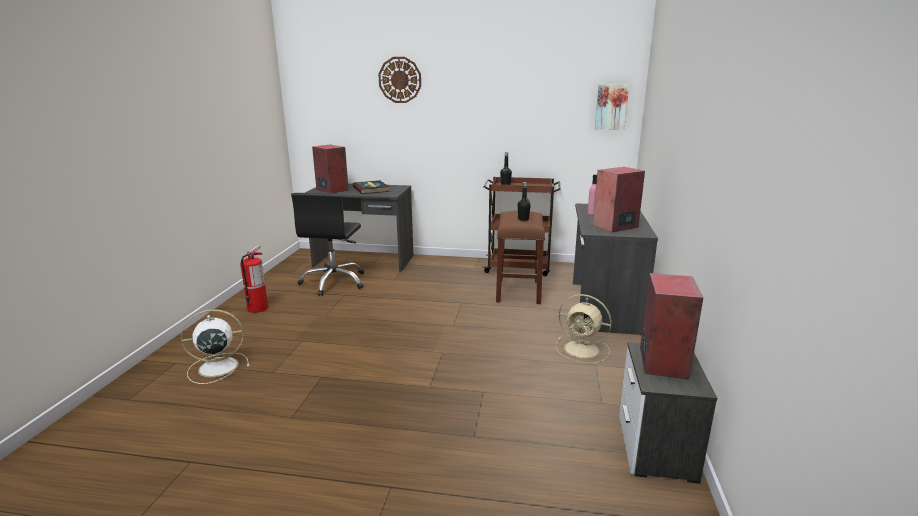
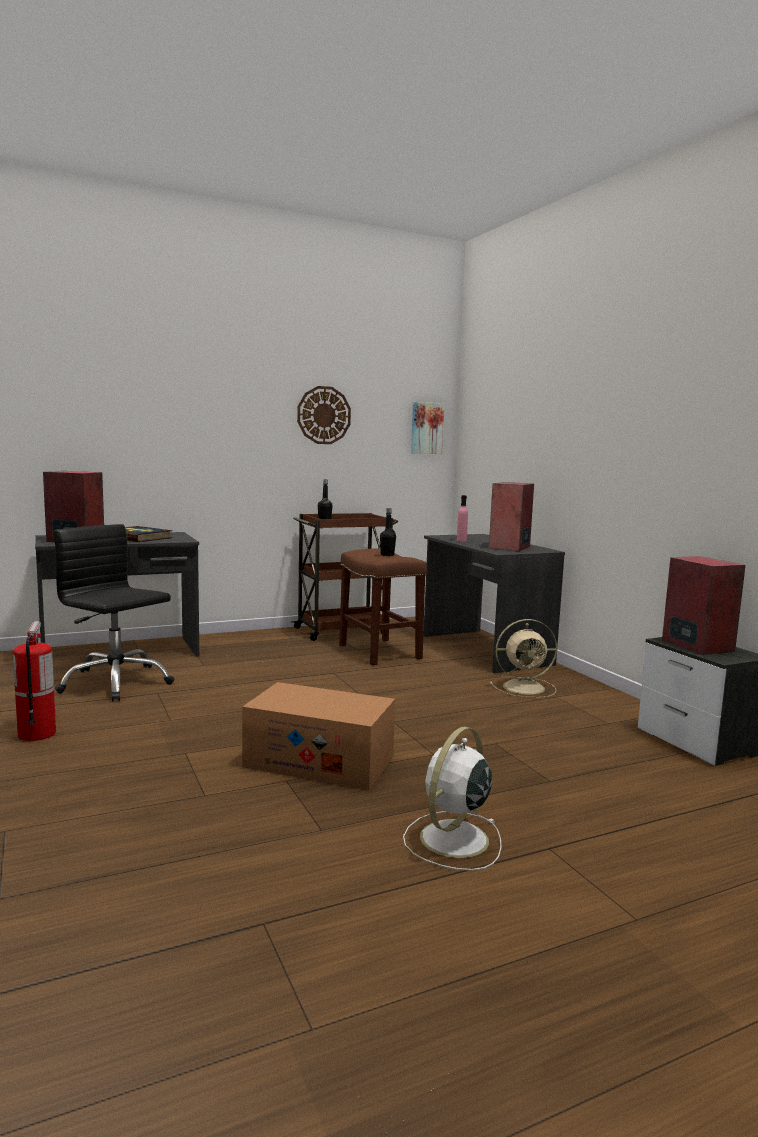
camera: 35 degrees left, 10 degrees down
(216, 367) = (98, 815): white fan -> white fan (452, 840)
(334, 282) = (115, 682): black office chair -> black office chair turned 150 degrees clockwise
(356, 369) = (319, 761): none -> cardboard box
(400, 80) = (168, 381): wall clock -> wall clock (324, 415)

